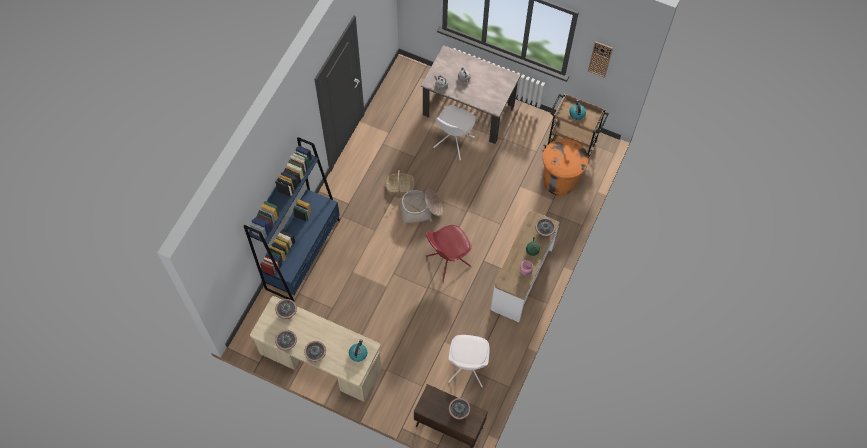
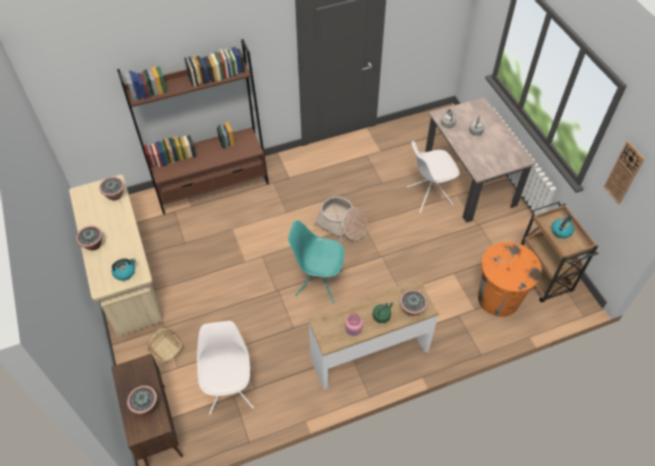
camera: 45 degrees right, 10 degrees down
(287, 344) = (85, 218): potted plant -> none
(303, 253) = (212, 186): blue bookcase -> brown bookcase
(400, 186) = (344, 195): basket -> basket (164, 348)
(447, 261) = (318, 283): red chair -> turquoise chair
(467, 369) = (230, 389): white chair -> white chair turned 120 degrees clockwise

